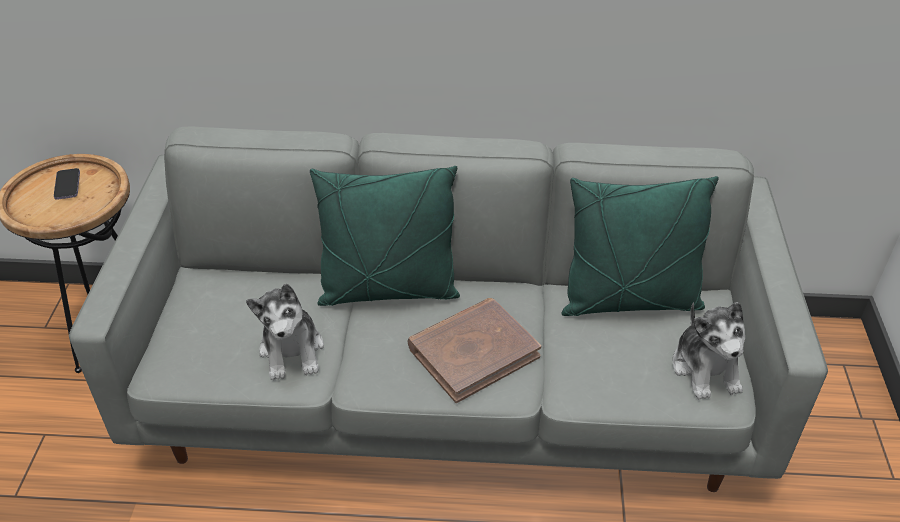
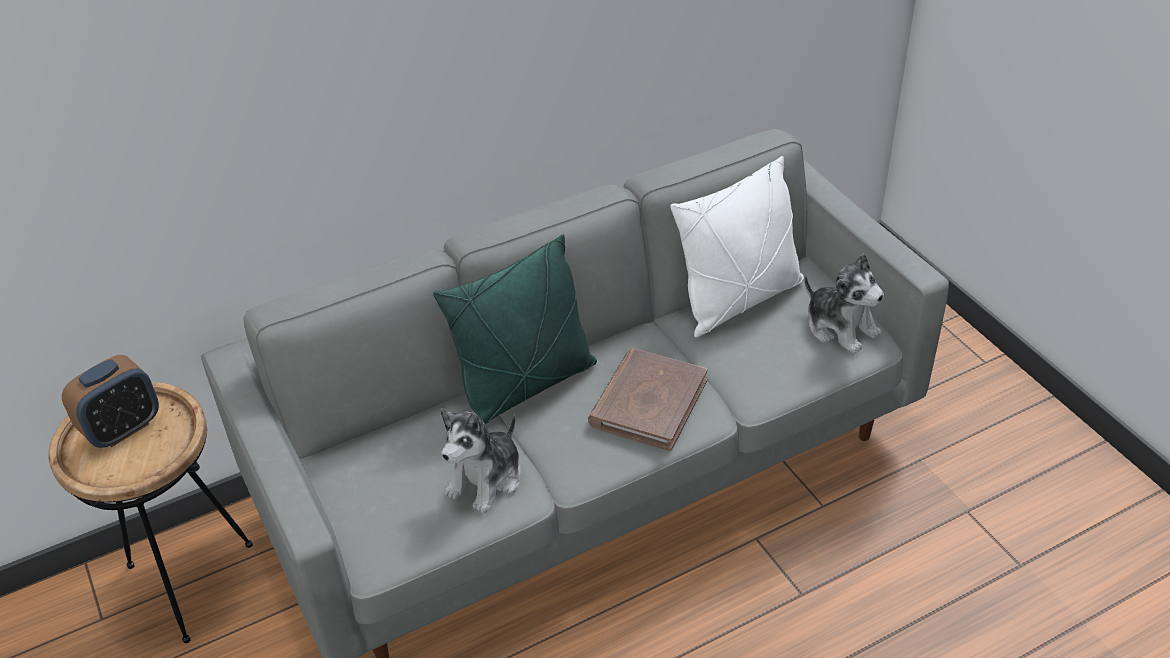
camera: 30 degrees left, 0 degrees up
(67, 185) = (123, 428): phone -> alarm clock
(292, 350) = (486, 479): plush toy -> plush toy turned 75 degrees clockwise
(629, 301) = (739, 300): green pillow -> white pillow

